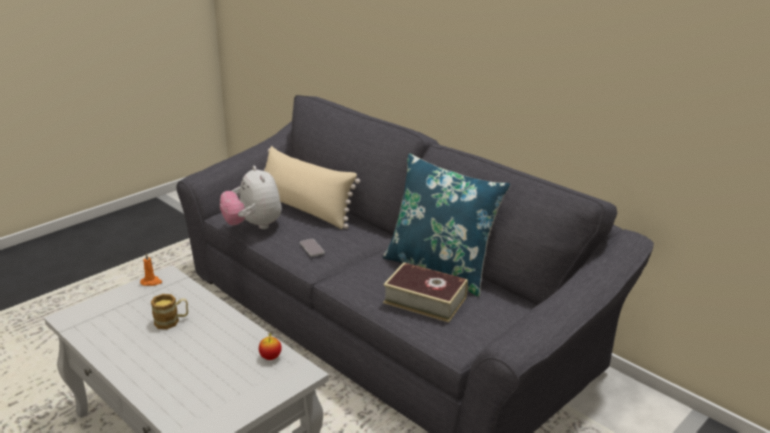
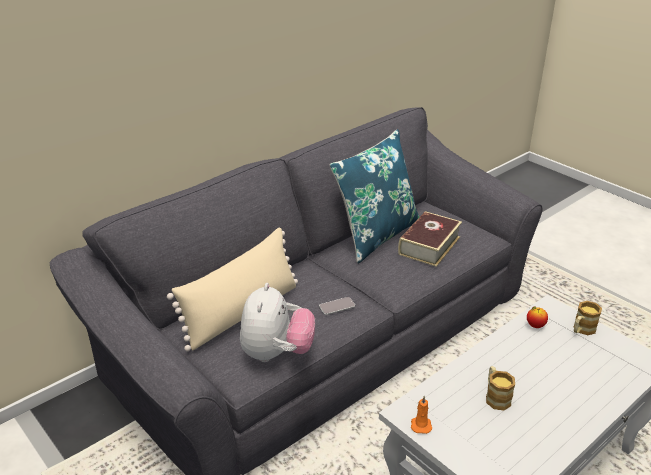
camera: 85 degrees left, 5 degrees up
(253, 226) = (277, 353): plush toy -> plush toy turned 60 degrees counterclockwise
(259, 391) = (582, 330): none -> mug

